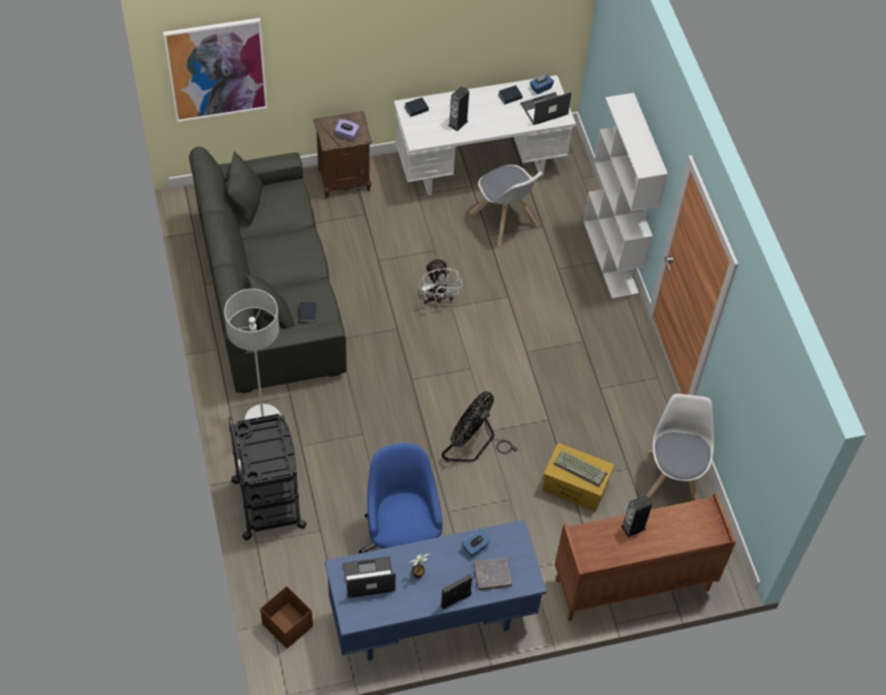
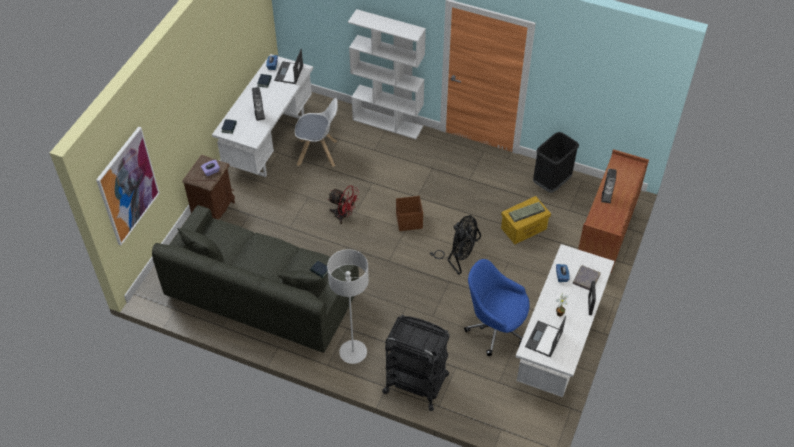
camera: 50 degrees left, 5 degrees down
(287, 624) = (508, 422): brown storage box -> brown storage box (408, 221)
(431, 619) = (558, 346): blue desk -> white desk
(437, 299) = (344, 215): white fan -> red fan
(477, 442) = (458, 255): black fan -> black fan turned 135 degrees counterclockwise
(673, 476) = (551, 182): chair -> black trash can

